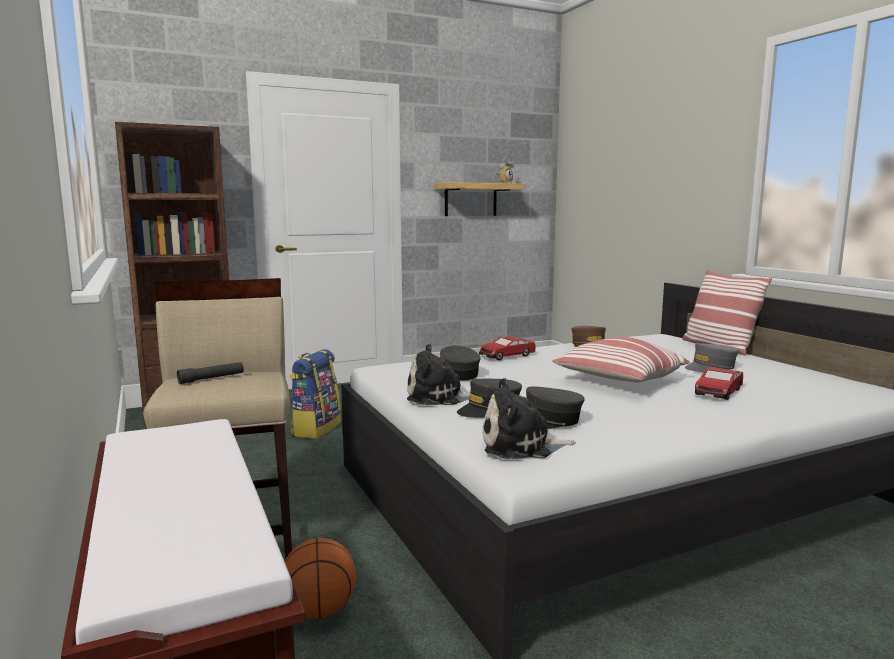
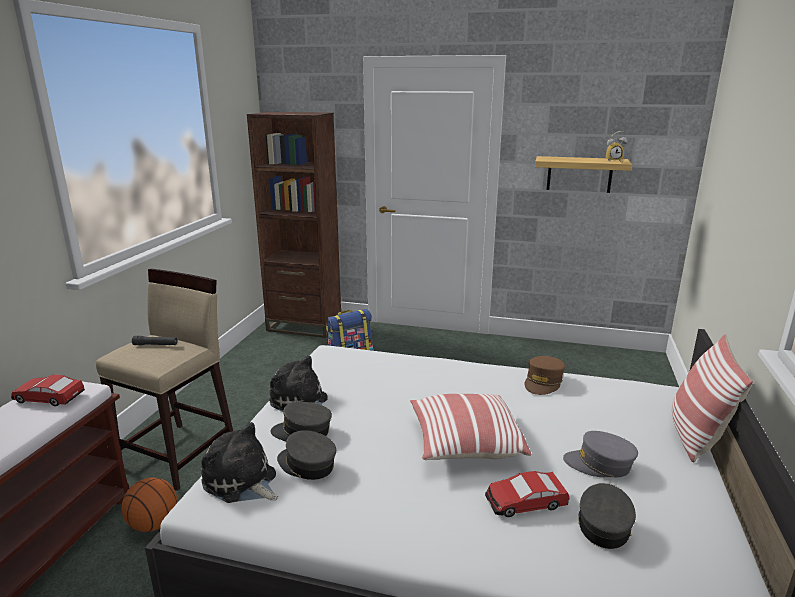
camera: 40 degrees right, 10 degrees up
(457, 374) = (361, 379): grey cap -> grey cap (603, 524)
(506, 355) = (443, 370): toy car -> toy car (48, 398)

